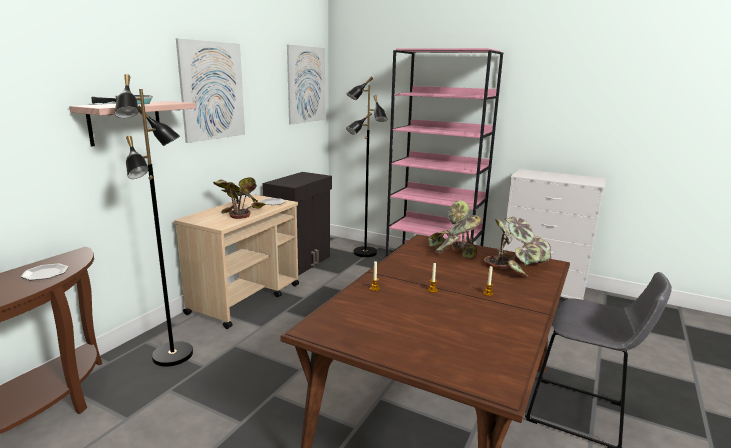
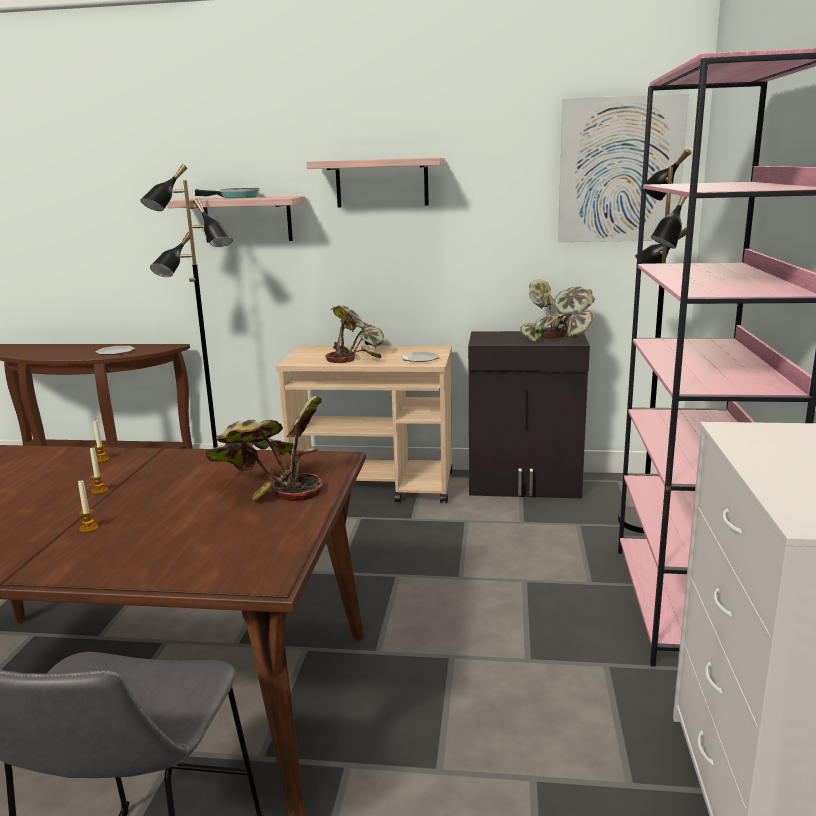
camera: 70 degrees right, 0 degrees up
(212, 91) = (382, 183): picture -> shelf
(516, 266) = (227, 542): potted plant -> potted plant (559, 339)

